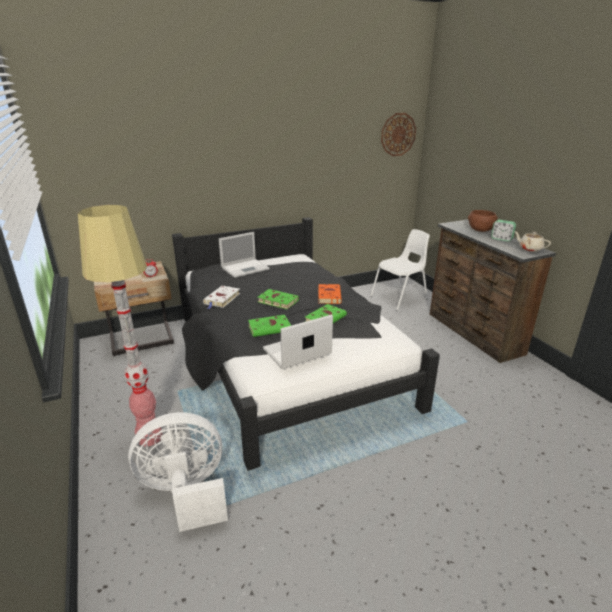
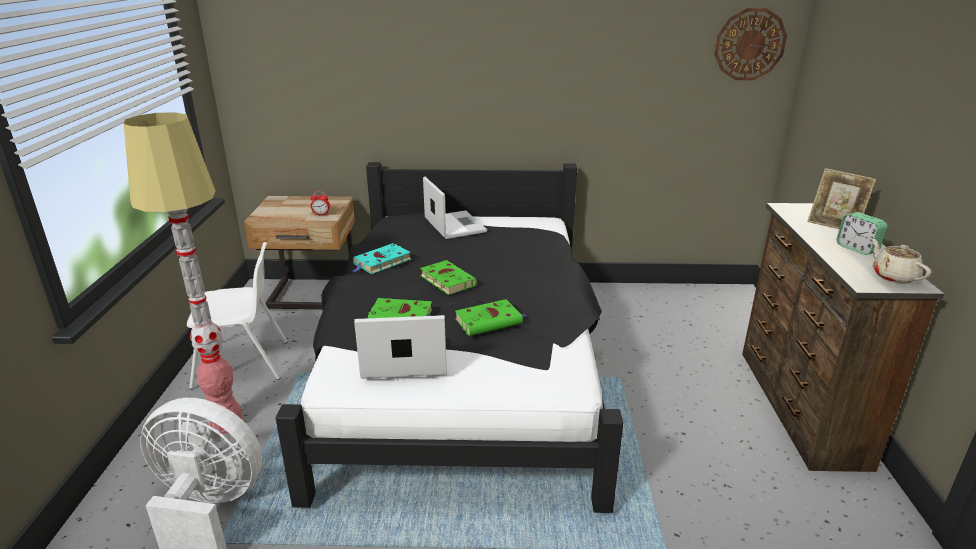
camera: 25 degrees right, 0 degrees up
(221, 299) = (381, 262): white book -> turquoise book
(246, 268) = (454, 225): laptop -> laptop turned 105 degrees counterclockwise
(329, 295) = (528, 287): orange book -> none
(400, 298) = (711, 316): white chair -> white chair (243, 364)
(480, 229) = (834, 225): brown bowl -> picture frame

